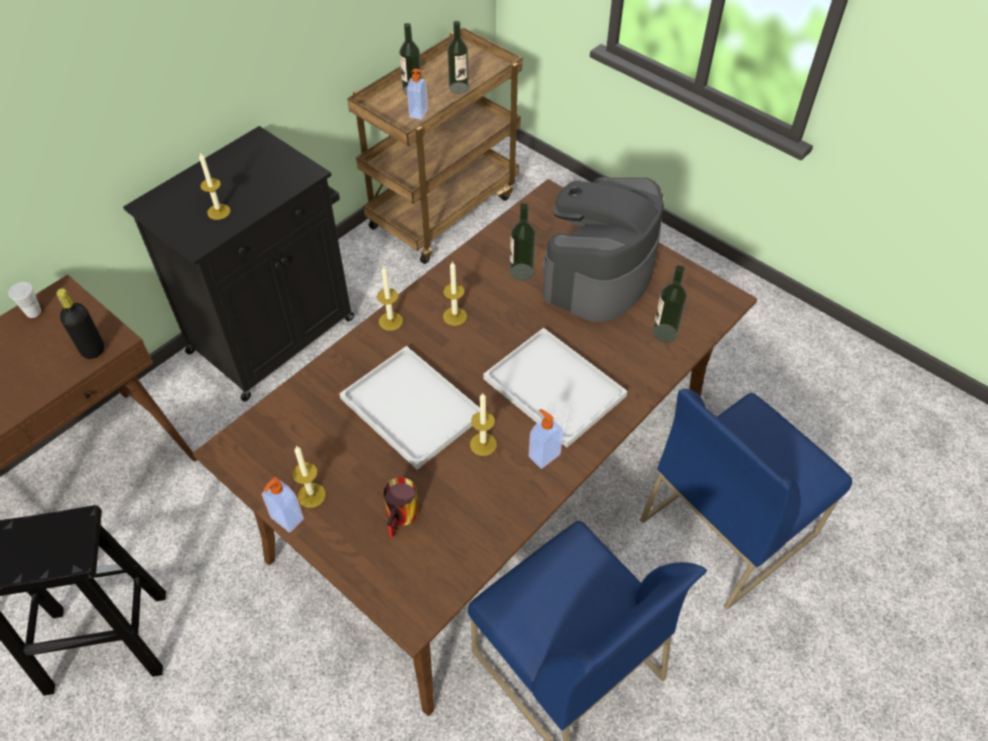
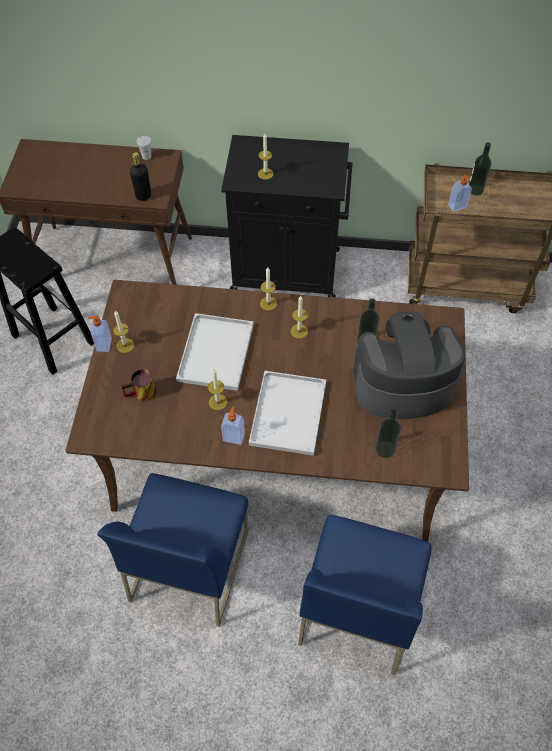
camera: 55 degrees right, 5 degrees up
(458, 88) = (504, 210): bottle -> none
(728, 526) = (357, 607): blue chair -> blue chair turned 90 degrees counterclockwise

